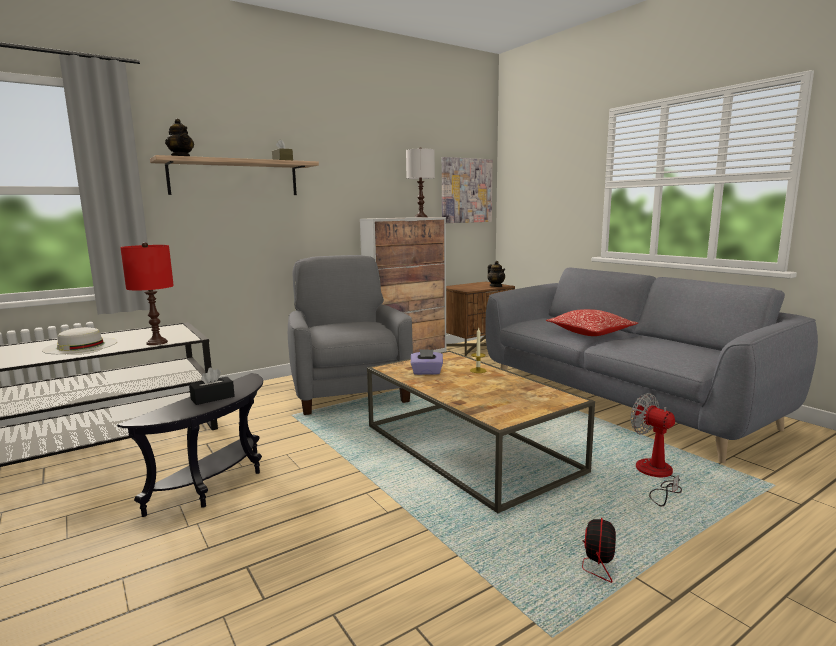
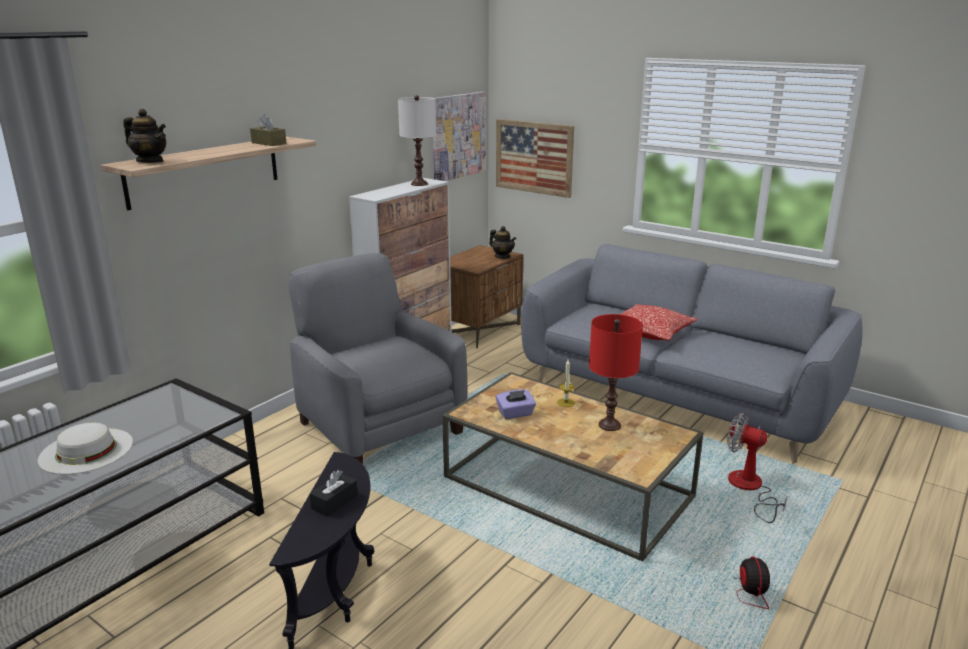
camera: 20 degrees left, 10 degrees up
(156, 342) = (190, 429): red table lamp -> red table lamp (609, 425)
(527, 207) = (534, 157): none -> picture

